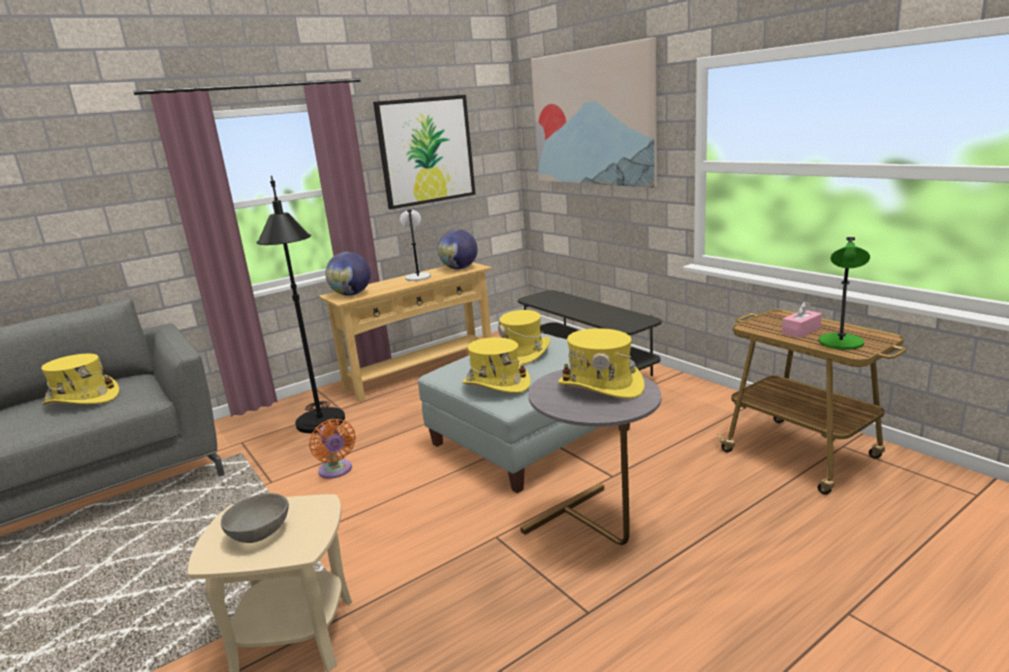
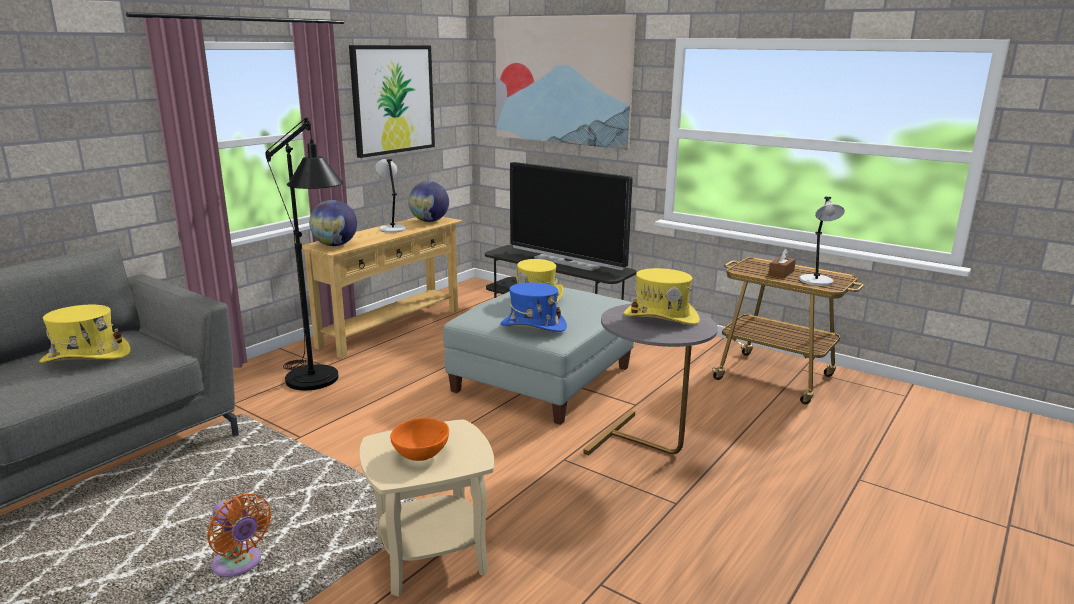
camera: 20 degrees left, 0 degrees up
(260, 533) = (421, 454): grey bowl -> orange bowl
(336, 471) = (366, 421): orange fan -> orange fan (239, 565)
(496, 384) = (533, 326): yellow hat -> blue hat
(594, 309) = (568, 262): none -> television
(801, 331) = (781, 273): pink tissue box -> brown tissue box
(841, 343) = (816, 281): green table lamp -> grey table lamp

